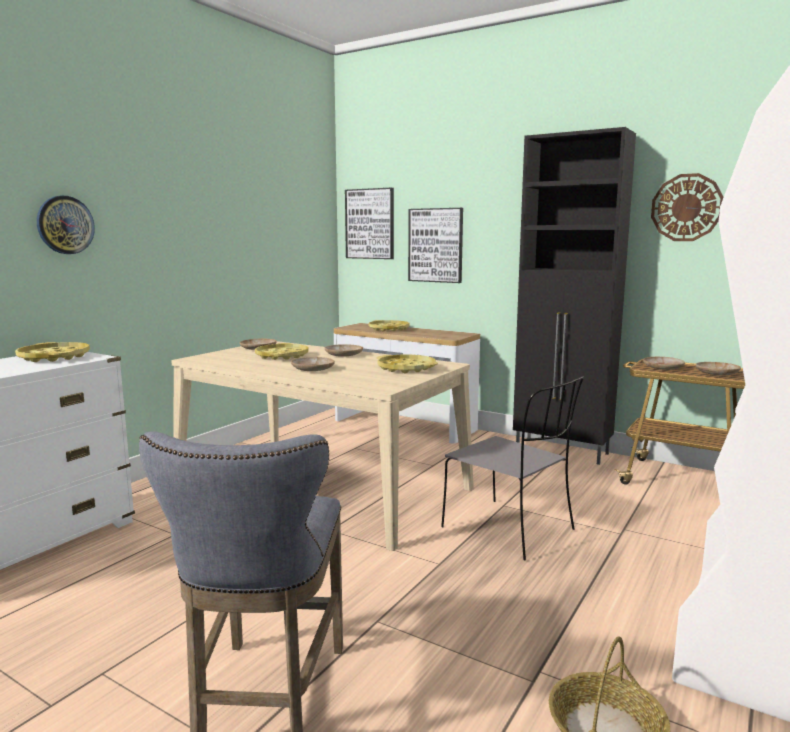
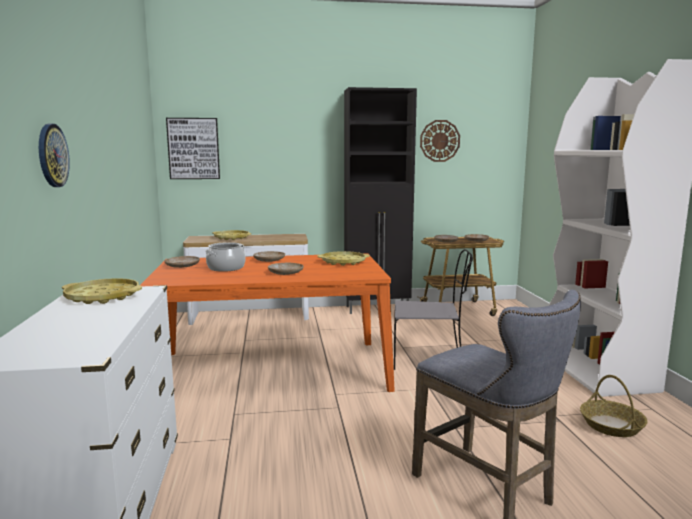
camera: 40 degrees left, 0 degrees up
(282, 356) = (226, 268): yellow tray -> cooking pot
(321, 485) = (272, 370): beige dining table -> orange dining table
(436, 245) = (260, 166): picture -> none

